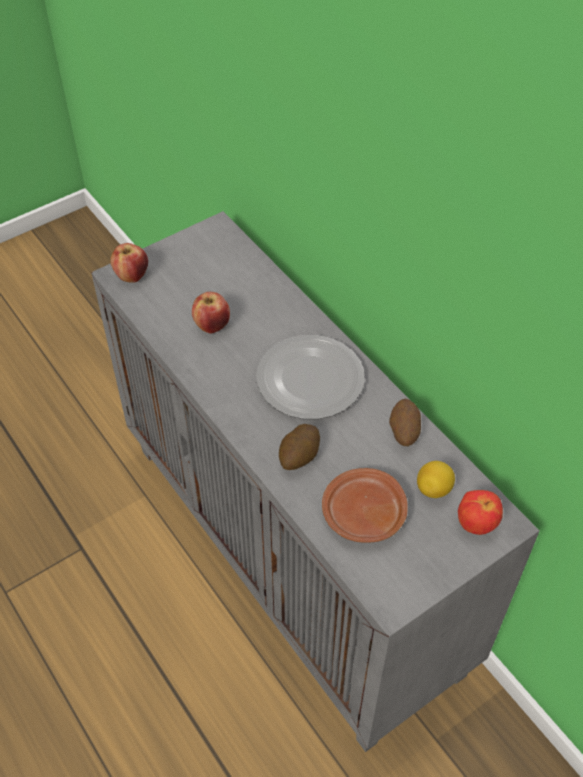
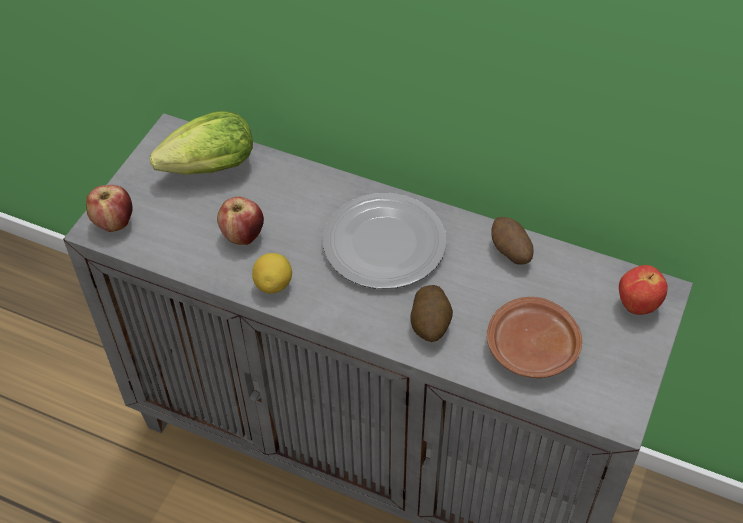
camera: 30 degrees left, 0 degrees up
(221, 265) = (205, 169): none -> lettuce
(434, 489) = (577, 292): lemon -> lemon (274, 284)

